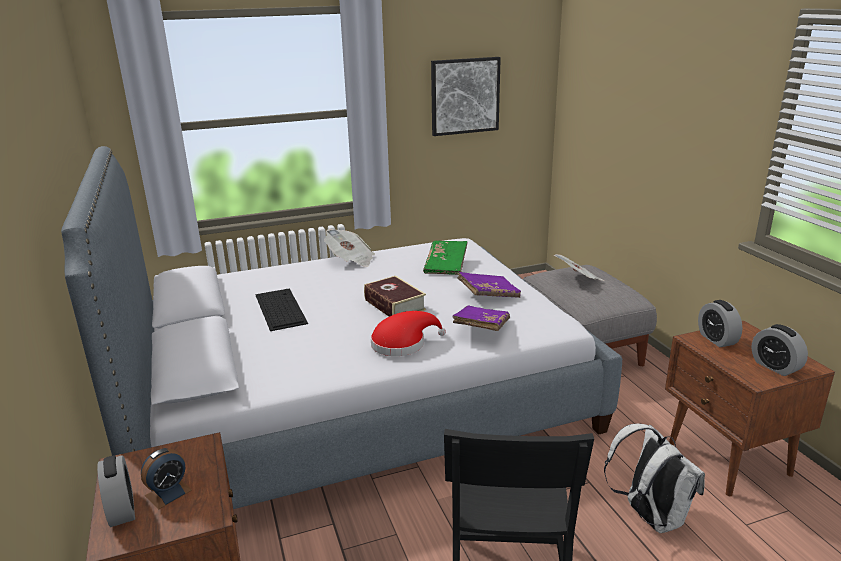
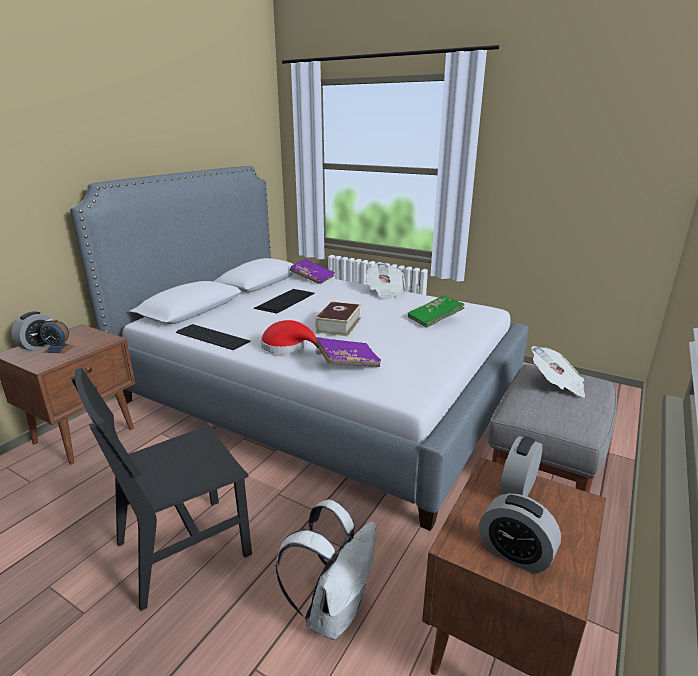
camera: 50 degrees right, 0 degrees up
(309, 375) = (212, 336): none -> keyboard
(465, 96) = (568, 171): picture -> none
(488, 294) = (413, 348): purple book -> purple book (312, 278)
(775, 367) = (514, 554): alarm clock -> alarm clock turned 75 degrees counterclockwise

